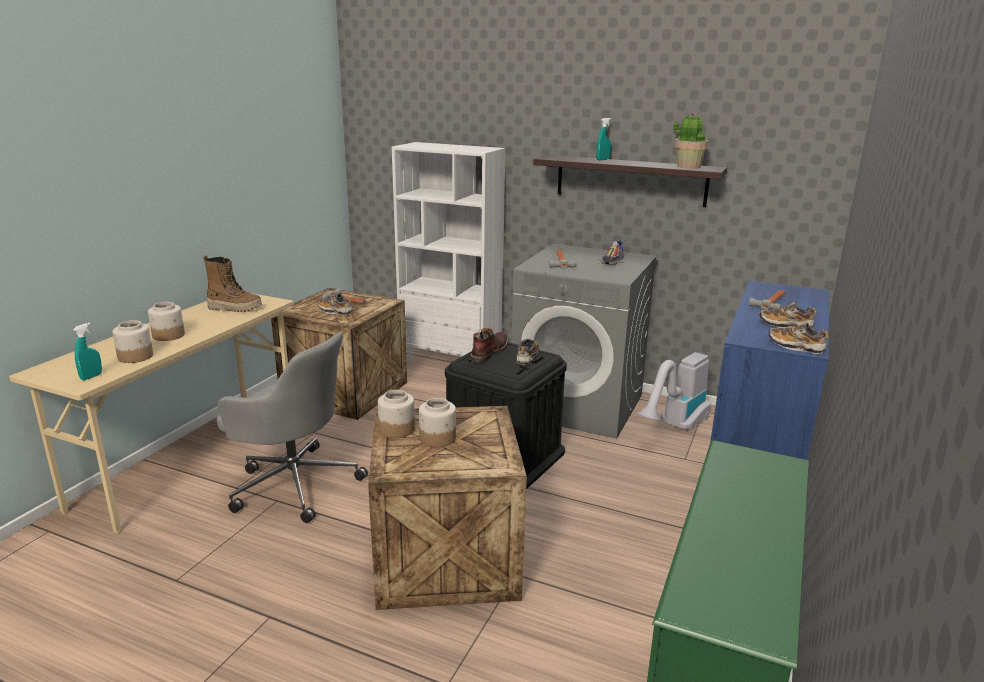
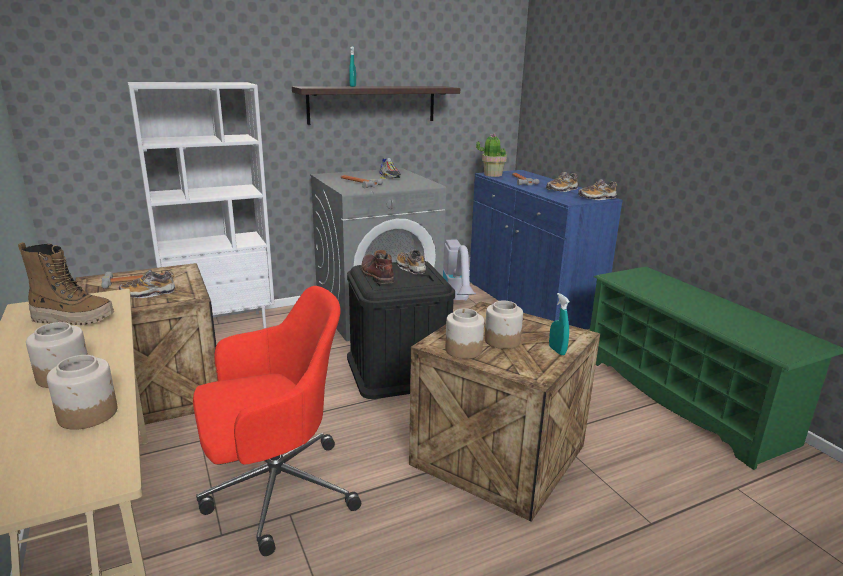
camera: 50 degrees left, 0 degrees up
(91, 377) = (90, 463): turquoise spray bottle -> turquoise spray bottle (557, 351)
(235, 308) = (73, 319): boot -> boot turned 45 degrees clockwise
(294, 483) = (275, 490): grey office chair -> red office chair
(688, 166) = (426, 86): potted plant -> potted plant (492, 175)

